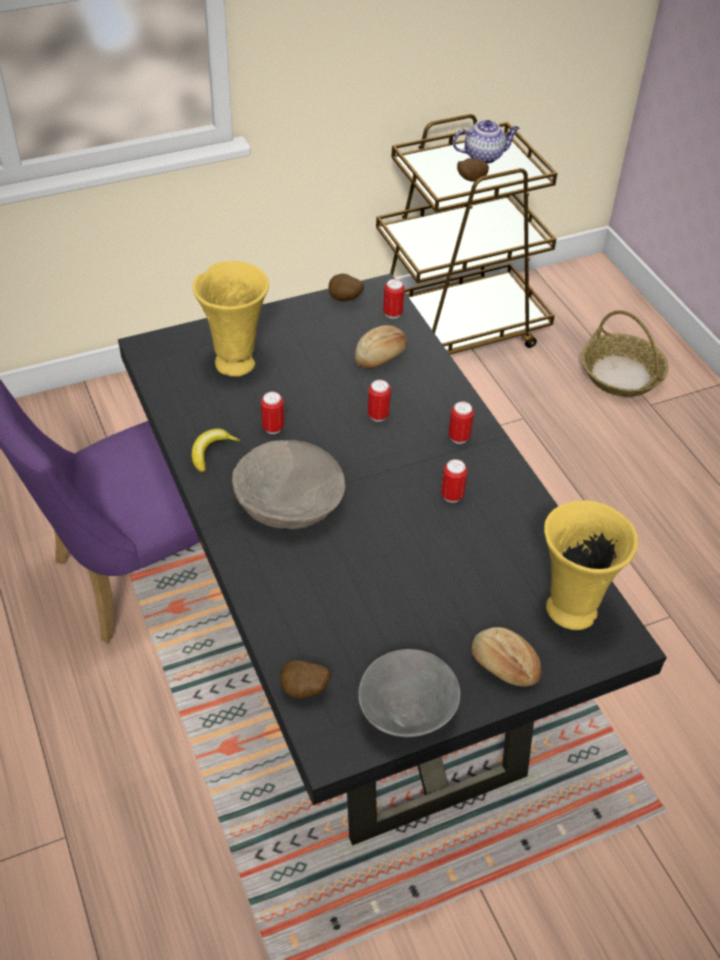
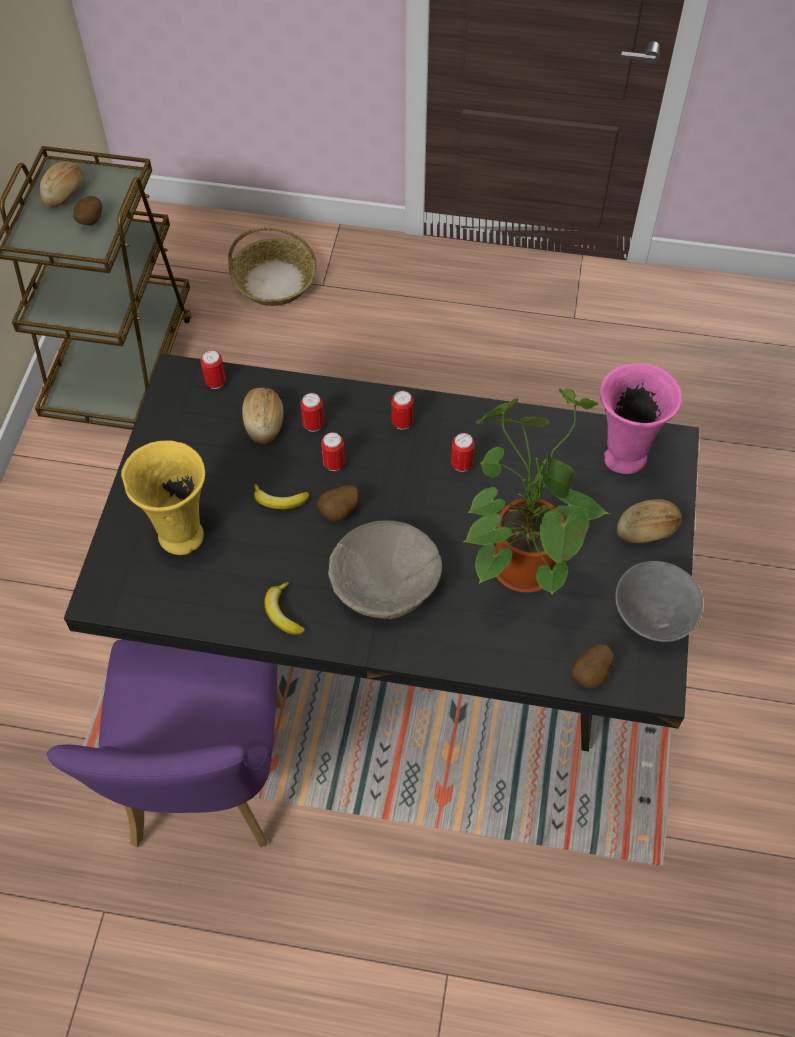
camera: 55 degrees left, 10 degrees up
(273, 428) = (289, 549): can -> can (313, 425)
(313, 401) = (279, 501): none -> banana
(344, 300) = (166, 407): potato -> potato (340, 512)
(387, 581) = (519, 559): none -> potted plant
(484, 156) = (65, 192): teapot -> bread
(569, 609) = (623, 458): yellow vase -> pink vase

